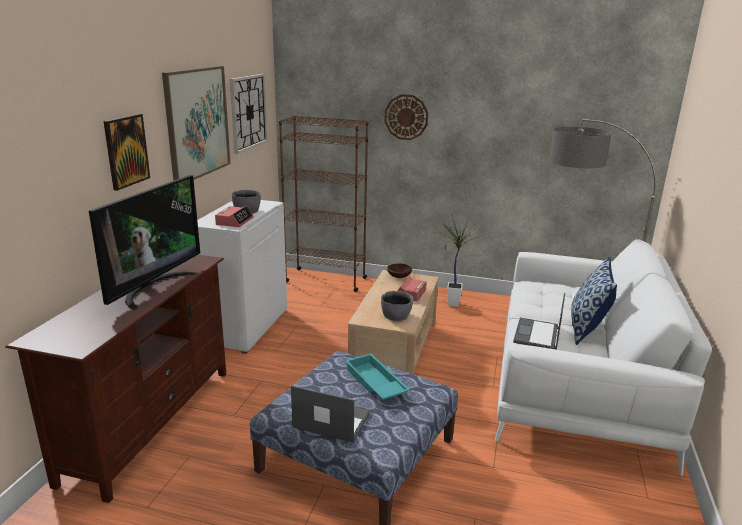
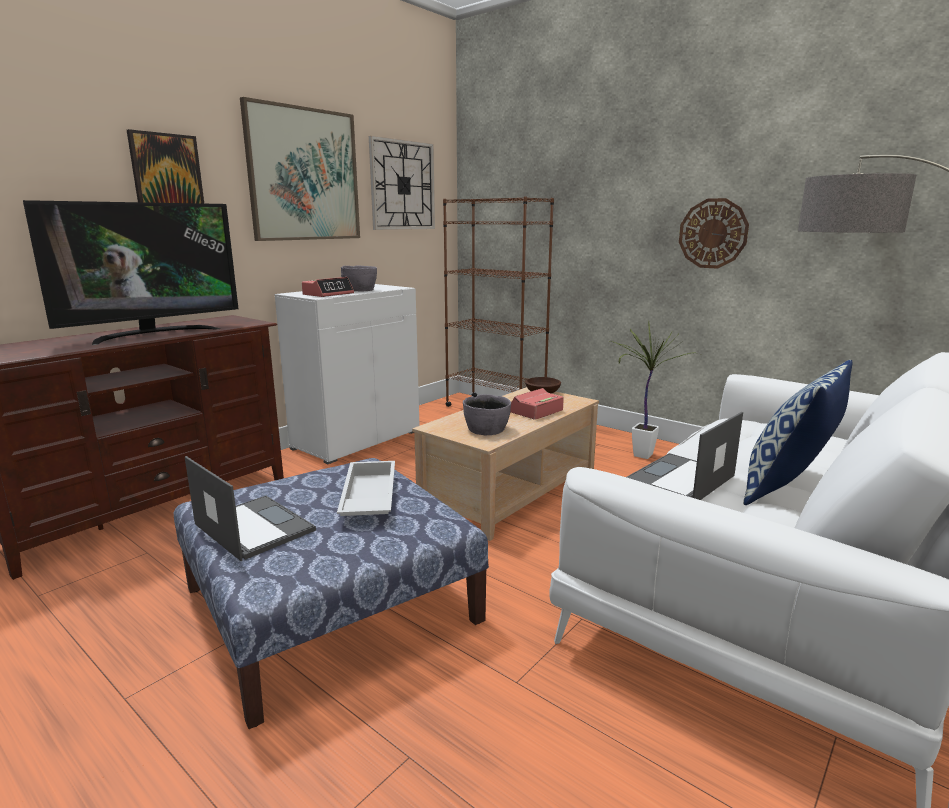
camera: 25 degrees right, 5 degrees down
(374, 383) = (367, 498): turquoise tray -> white tray
(406, 117) = (601, 190): wall clock -> wall clock (713, 233)

